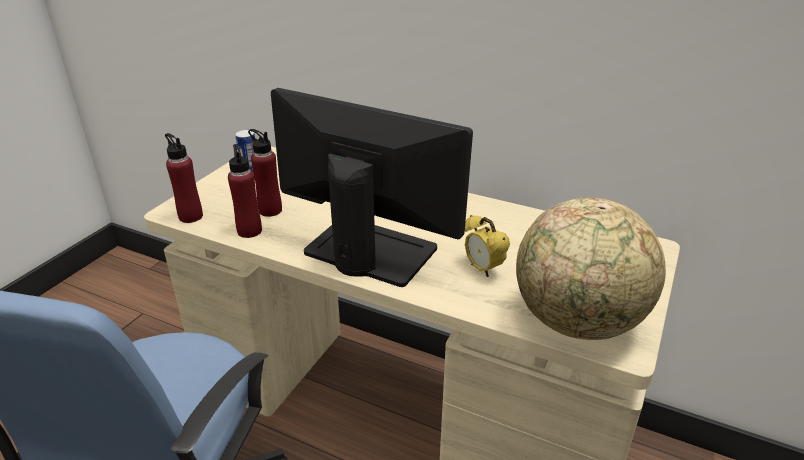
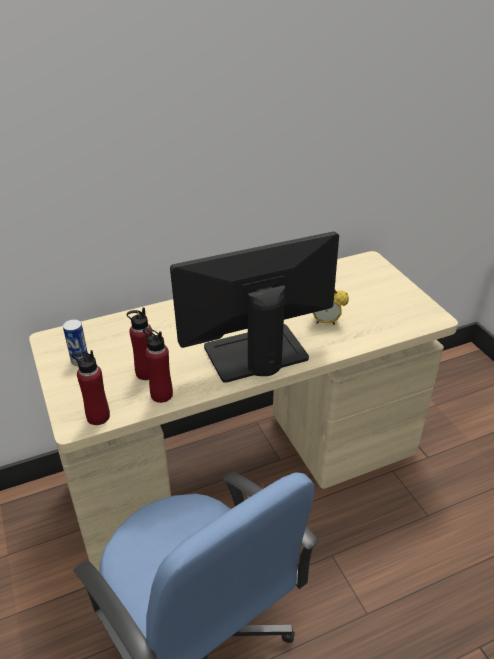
camera: 50 degrees left, 5 degrees up
(577, 322) = (402, 319): globe -> none

